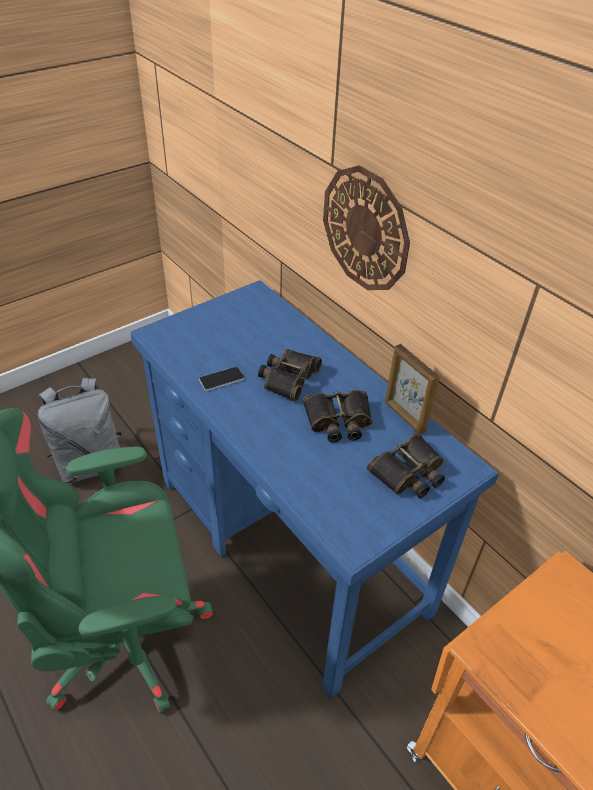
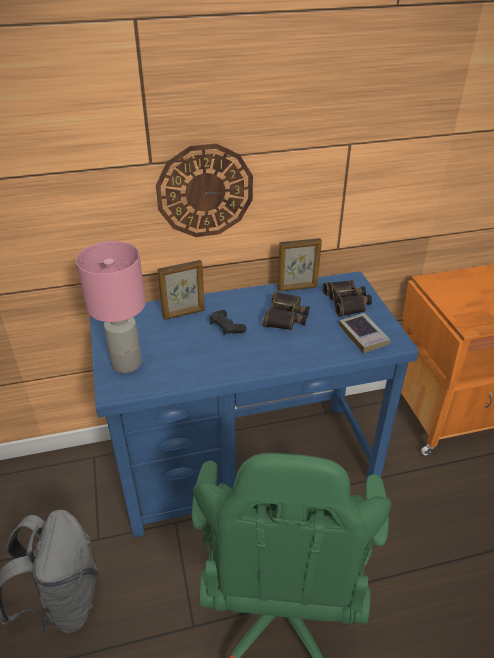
camera: 65 degrees left, 5 degrees down
(194, 329) = (127, 363): none -> pink table lamp
(221, 379) = (205, 362): phone -> none
(288, 378) = (226, 327): binoculars -> black game controller
(291, 340) = (184, 314): none -> picture frame
(346, 505) = (363, 335): none -> book

